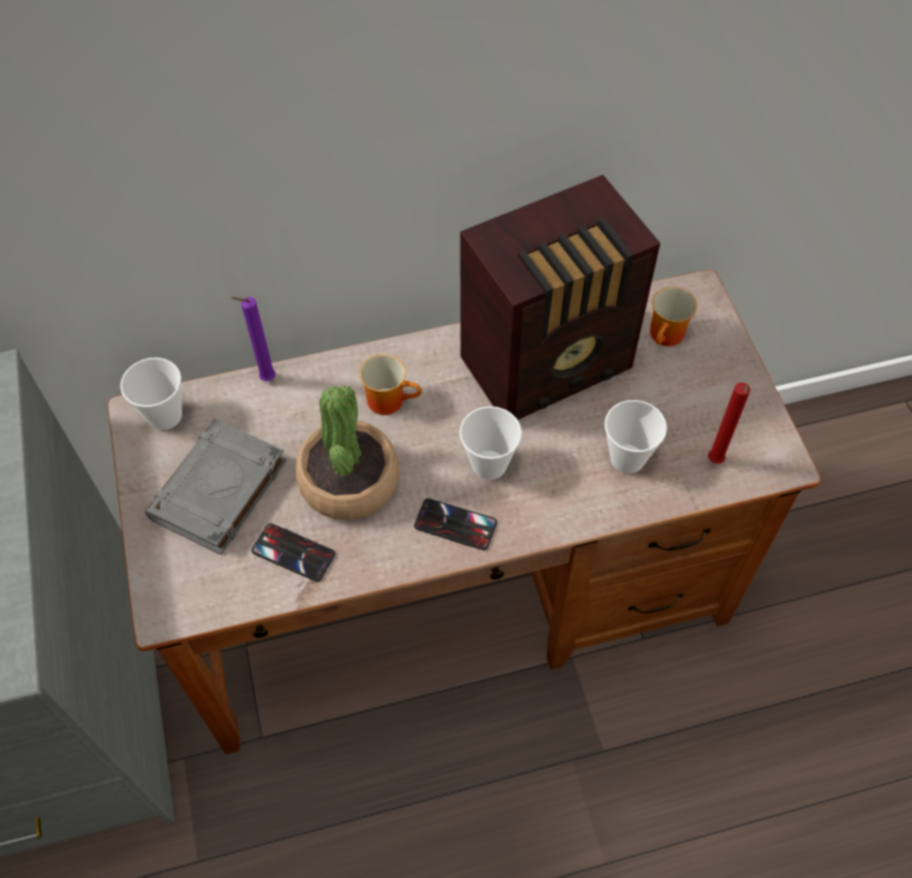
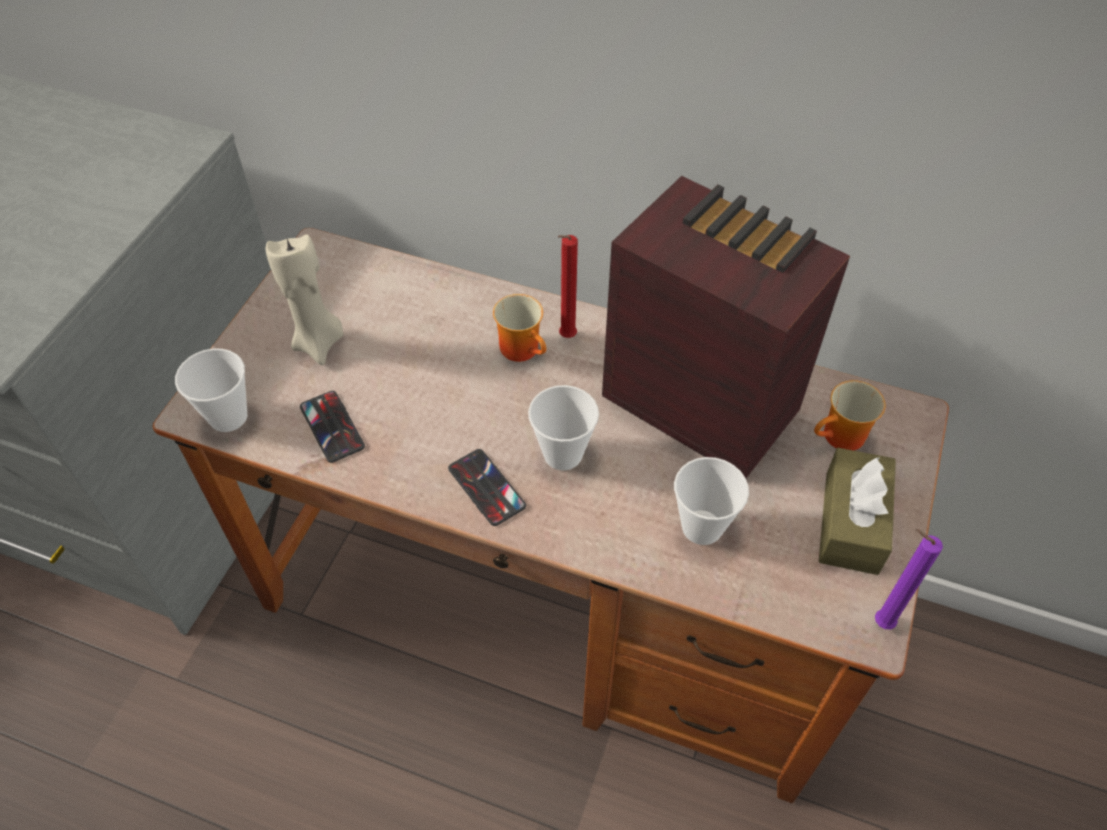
camera: 35 degrees right, 5 degrees down
(165, 416) = (333, 262): cup -> cup (228, 417)
(218, 492) = (319, 343): grey book -> beige candle
(265, 379) = (435, 276): purple candle -> purple candle (879, 622)
(349, 481) = (429, 396): potted plant -> none
(550, 365) = (698, 400): radio -> radio turned 150 degrees counterclockwise
(714, 462) = (791, 585): red candle -> red candle (565, 338)
(718, 394) = (851, 522): none -> brown tissue box

